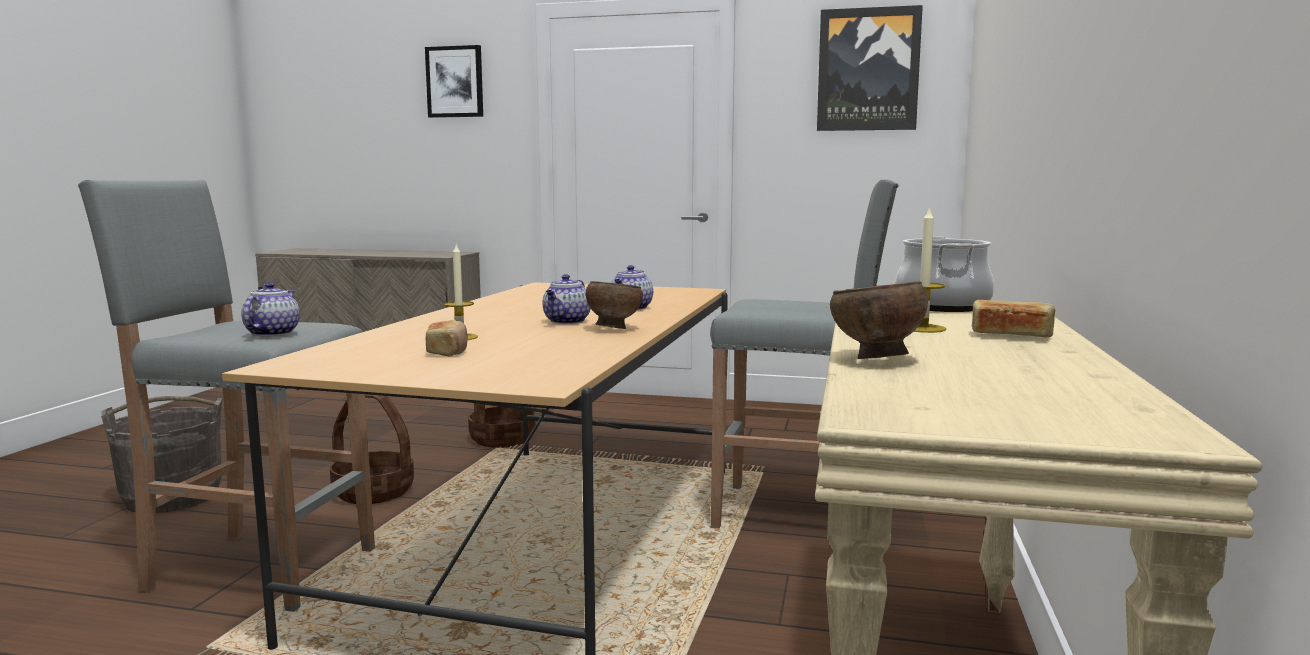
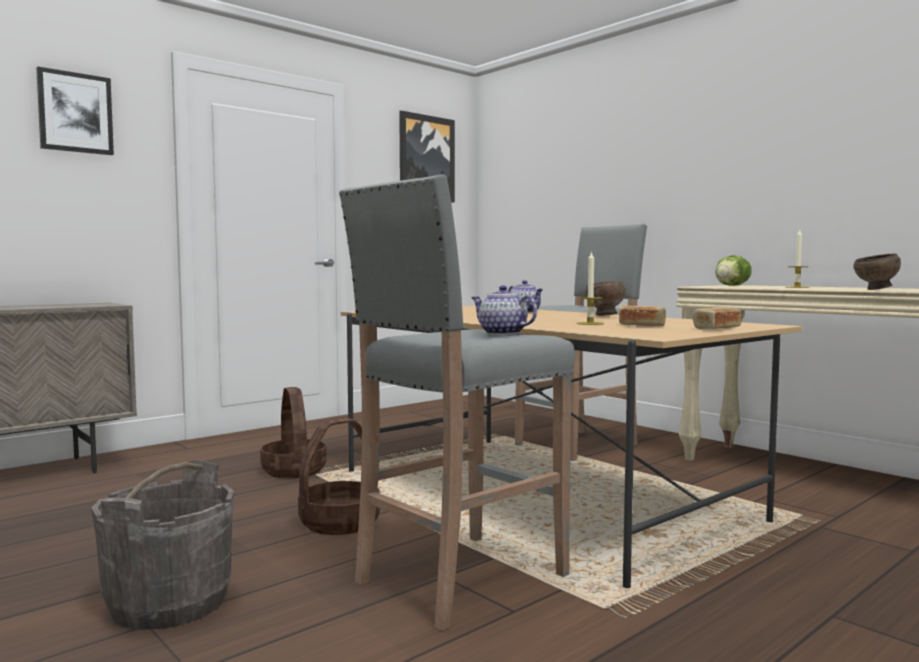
camera: 55 degrees left, 5 degrees down
(567, 321) = (560, 316): teapot -> none
(942, 306) = (732, 285): cooking pot -> lettuce
(1011, 335) = (824, 287): bread -> bread (715, 329)

